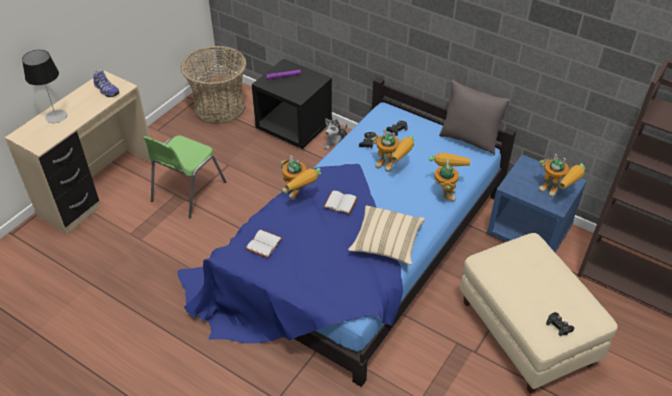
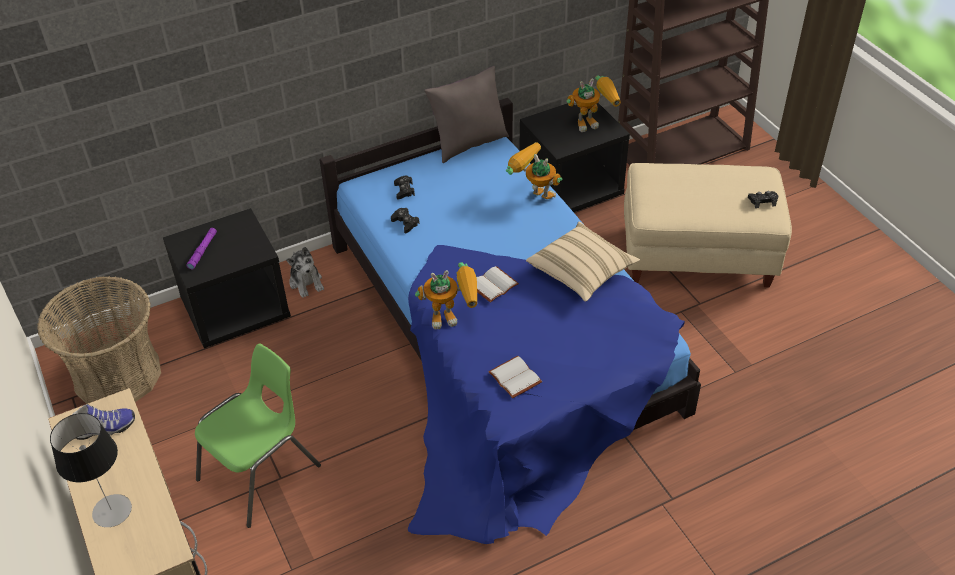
camera: 60 degrees left, 0 degrees up
(187, 192) = (262, 473): green chair -> green chair turned 105 degrees counterclockwise
(392, 166) = (463, 219): toy robot -> none
(529, 231) = (571, 190): blue nightstand -> black nightstand

